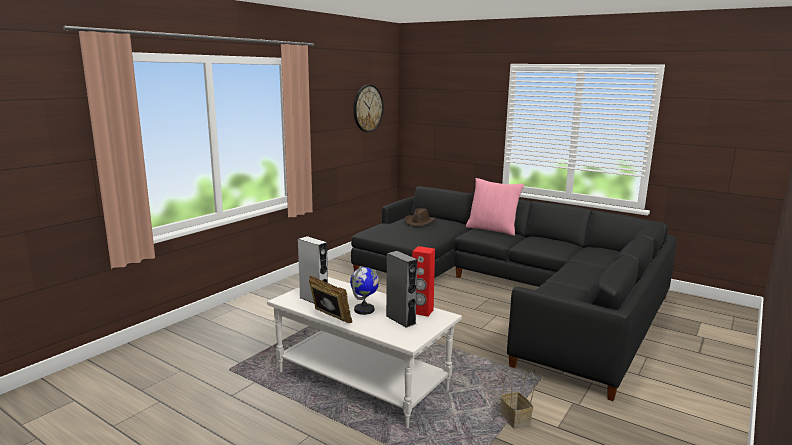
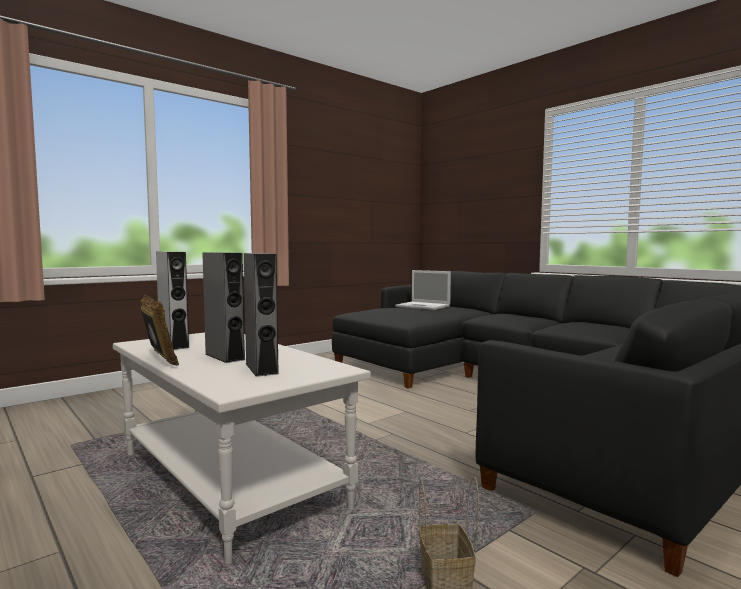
camera: 15 degrees right, 10 degrees down
(364, 310) = (224, 357): globe -> grey speaker
(367, 108) = (376, 180): wall clock -> none
(420, 222) = (424, 306): brown hat -> laptop
(422, 311) = (309, 363): red speaker -> none
(492, 229) = (518, 315): pink pillow -> none

